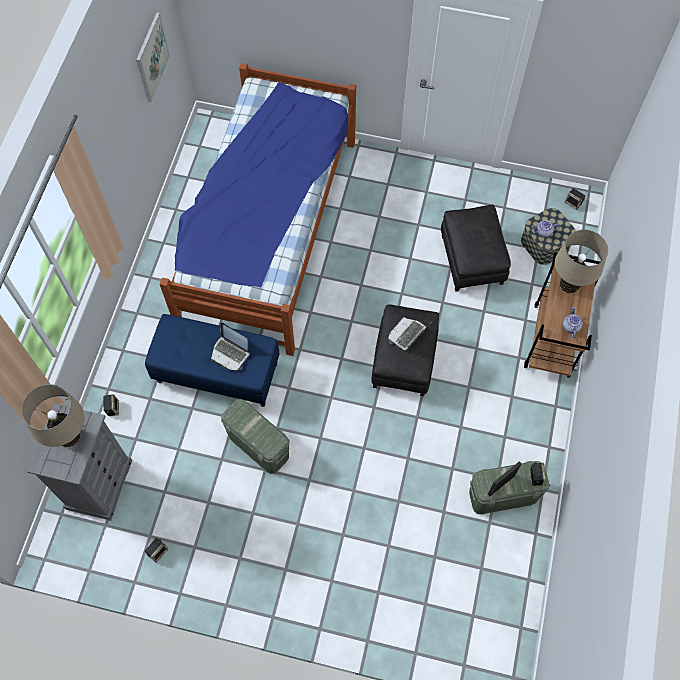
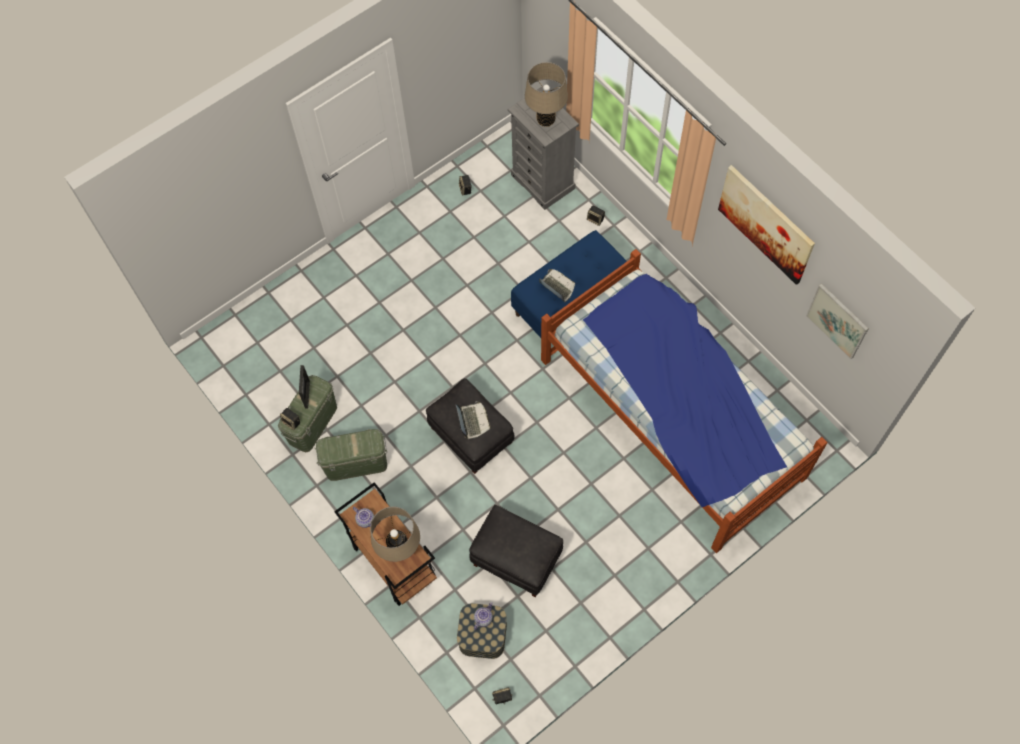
camera: 130 degrees right, 0 degrees up
(106, 116) = (766, 224): none -> picture
(230, 353) = (557, 287): laptop -> laptop turned 60 degrees clockwise
(258, 445) = (488, 292): green storage box -> green storage box (356, 463)

